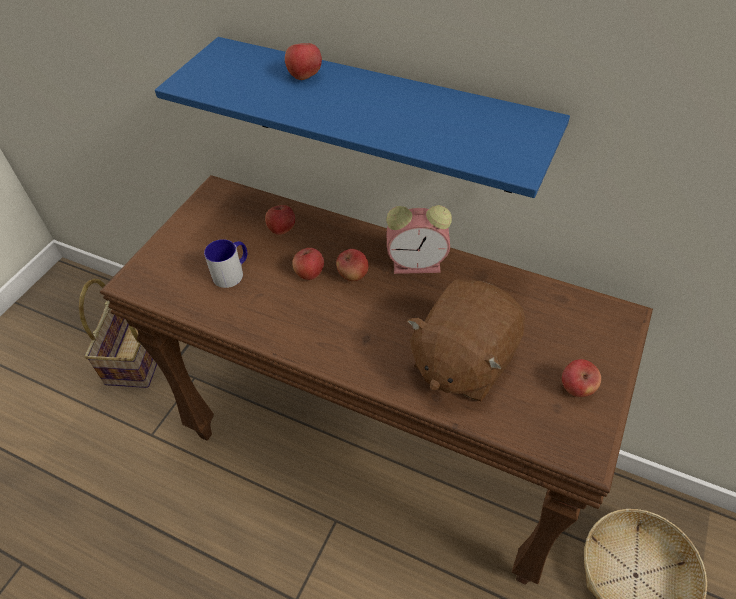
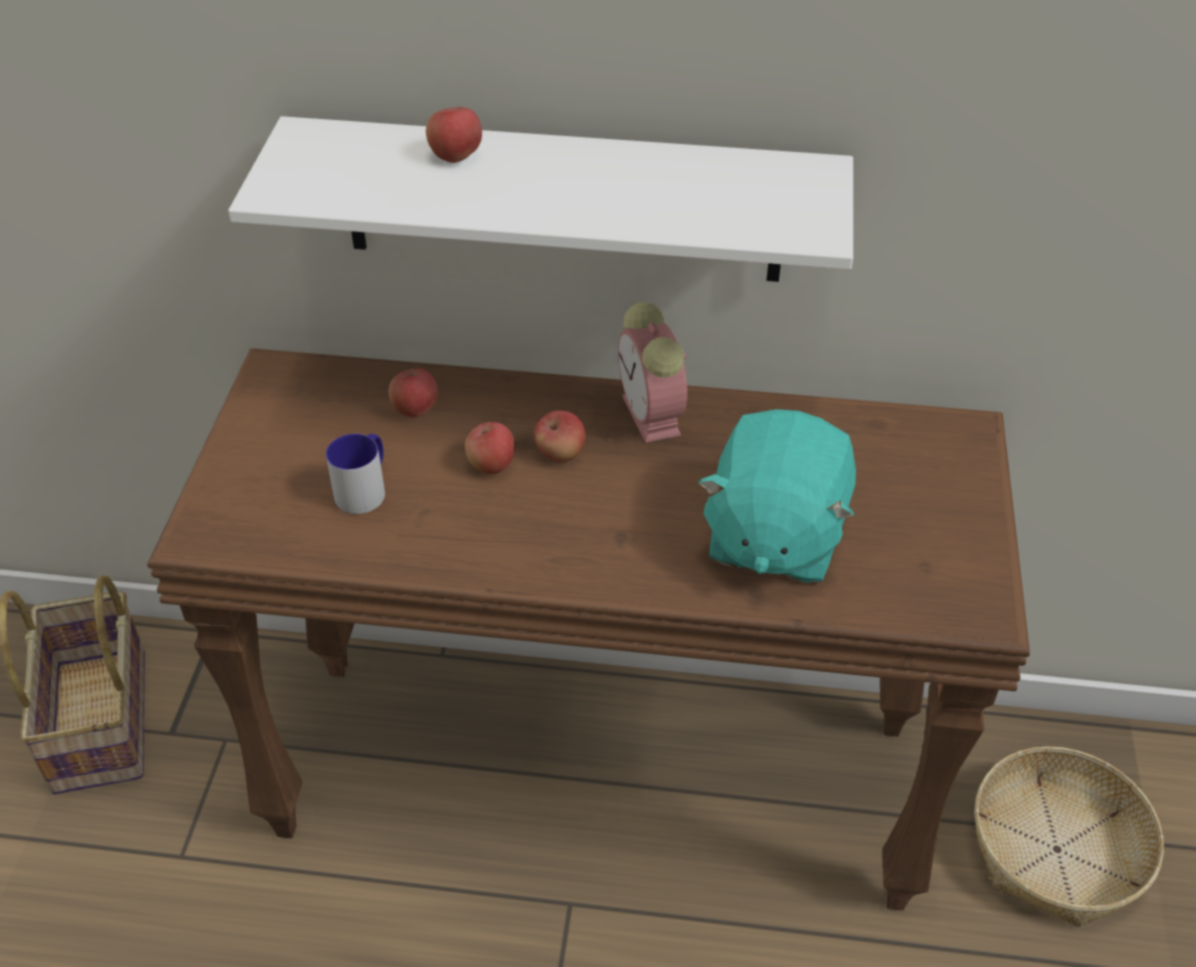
camera: 20 degrees left, 5 degrees down
(379, 116) = (562, 201): blue shelf -> white shelf
(418, 263) = (653, 417): alarm clock -> alarm clock turned 90 degrees clockwise
(462, 361) = (773, 536): brown plush toy -> turquoise plush toy
(577, 388) = (941, 535): apple -> none

